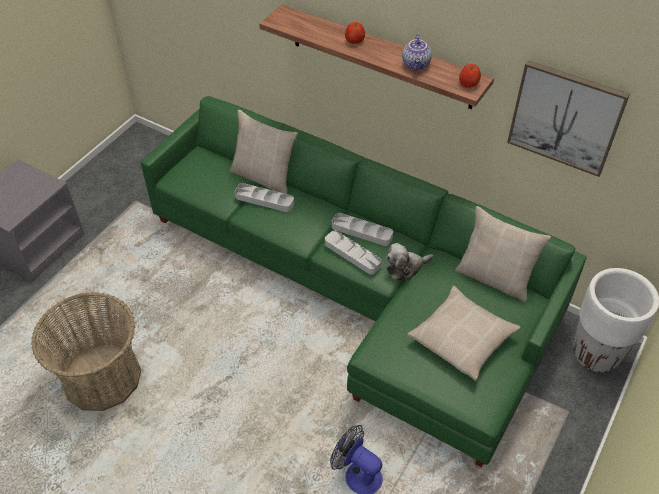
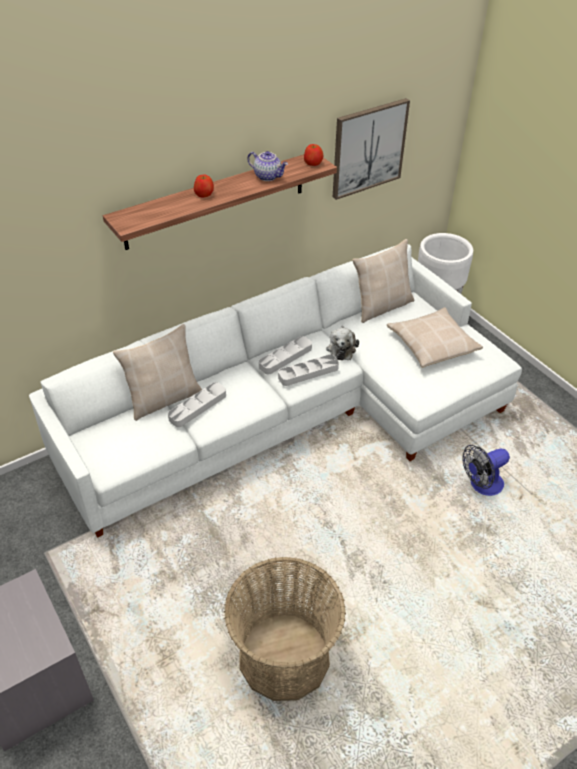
camera: 65 degrees left, 5 degrees down
(362, 288) = (296, 412): green sofa -> white sofa

